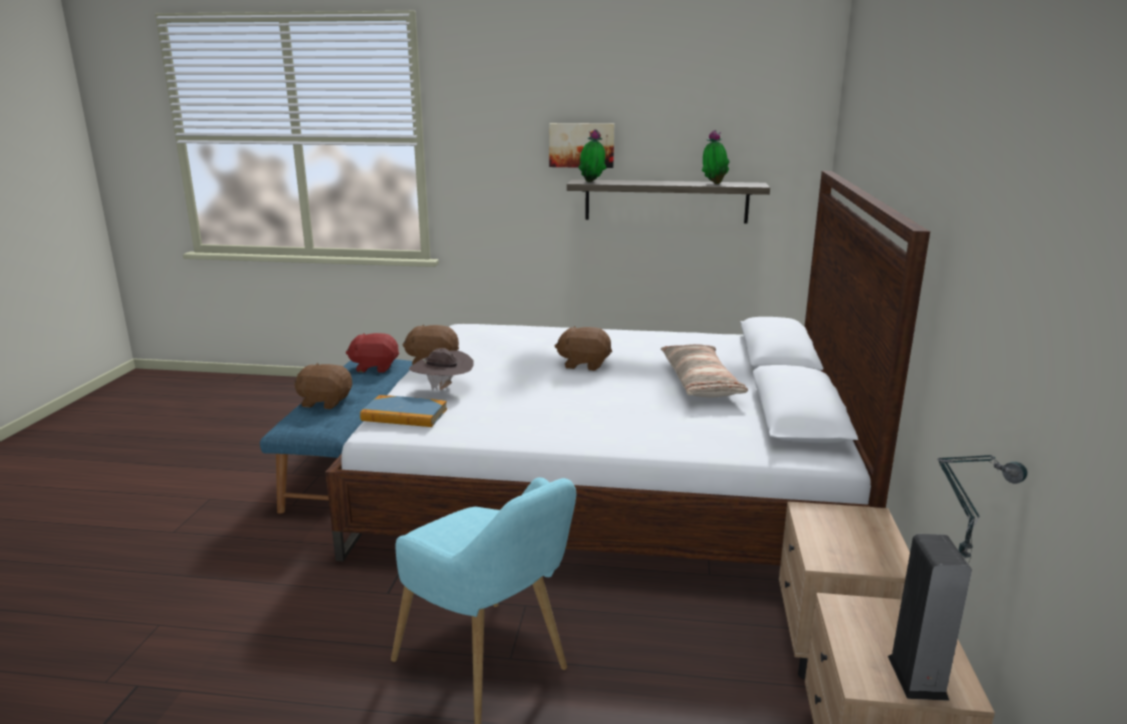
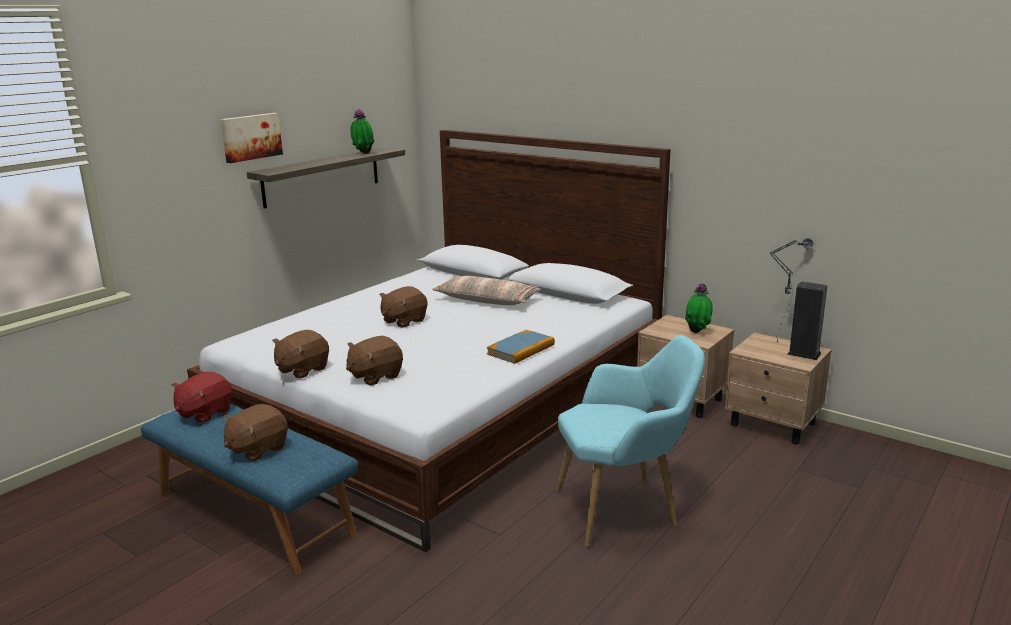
camera: 60 degrees left, 0 degrees up
(404, 415) = (410, 398): book -> book (521, 349)
(443, 389) = (375, 376): brown hat -> brown plush toy
(592, 182) = (281, 170): potted plant -> potted plant (697, 332)

